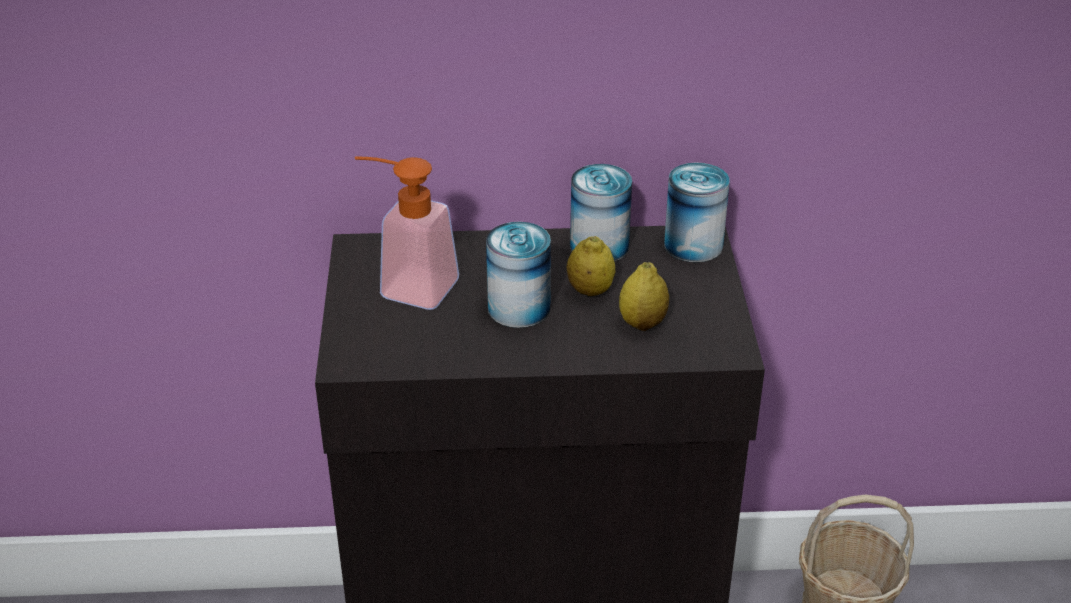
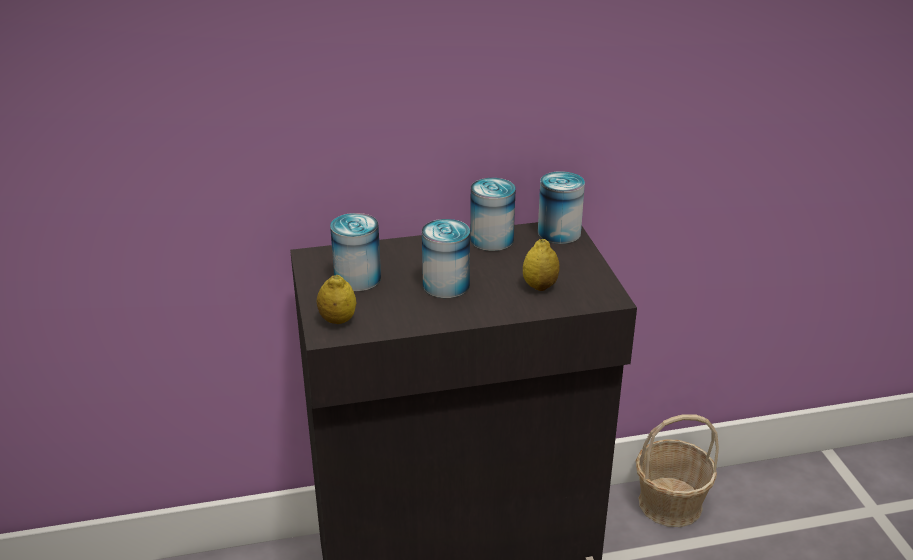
camera: 10 degrees left, 5 degrees down
(407, 286) = (357, 278): soap dispenser -> can
(590, 290) = (494, 268): lemon -> lemon (337, 320)

